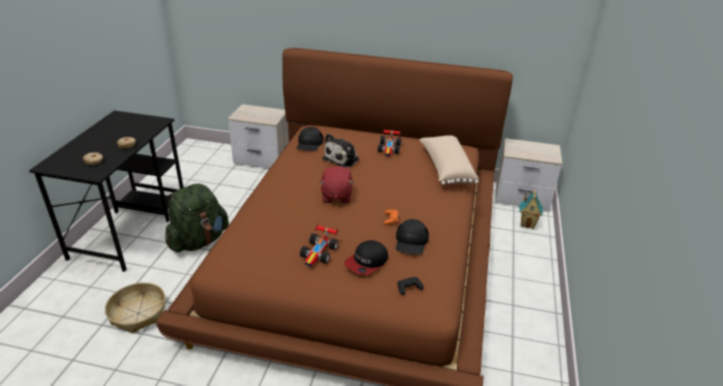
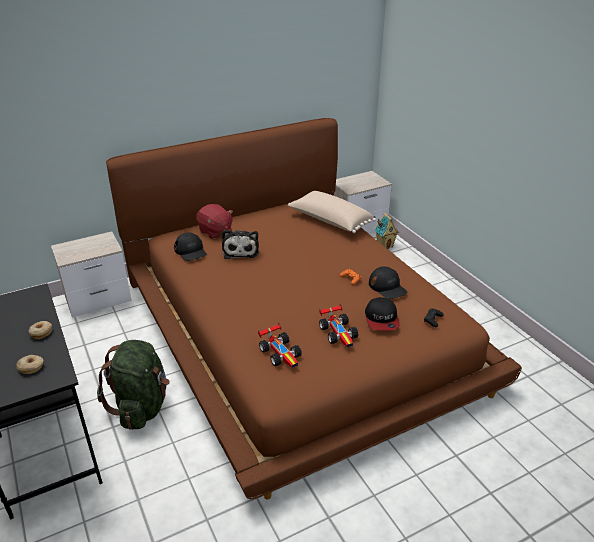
camera: 40 degrees left, 0 degrees up
(138, 313) = (176, 506): basket -> none
(336, 196) = (283, 283): red plush toy -> red plush toy (215, 231)
(390, 148) = (265, 224): toy car -> toy car (281, 353)

